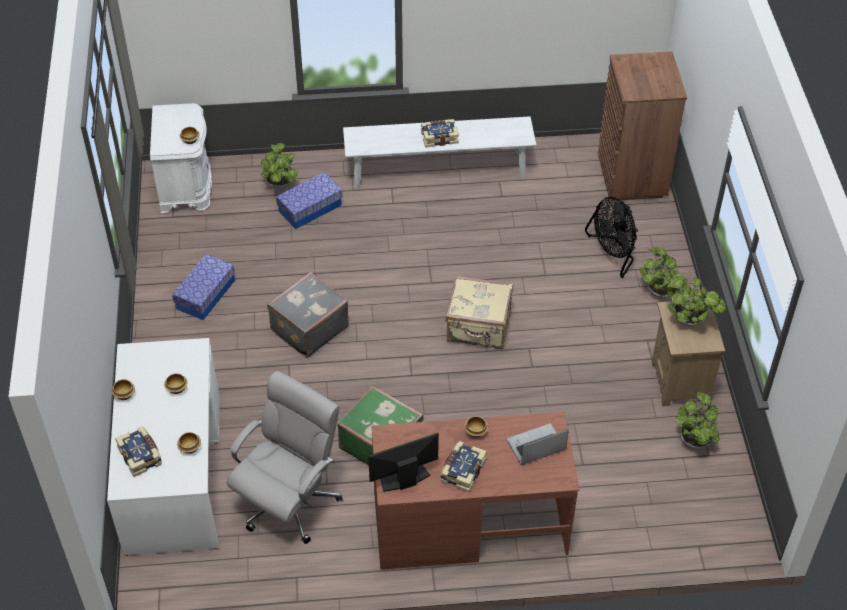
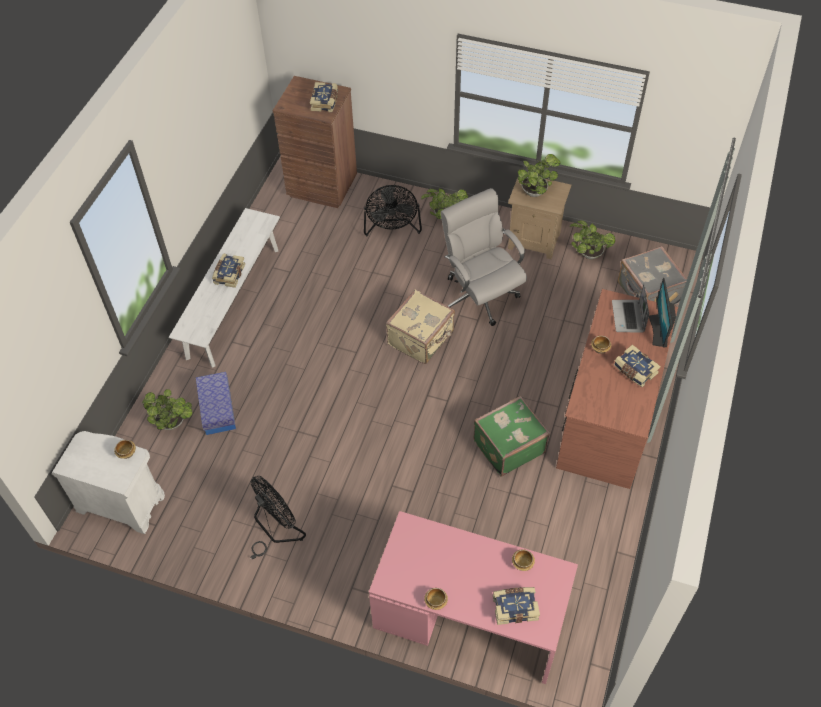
camera: 65 degrees left, 5 degrees up
(173, 473) = (470, 616): white desk -> pink desk
(176, 389) = (449, 555): bowl -> none
(205, 294) = (273, 526): storage box -> black fan
(289, 502) = (539, 532): grey office chair -> grey office chair (480, 296)
(308, 328) = (359, 457): grey suitcase -> grey suitcase (647, 293)
(404, 479) = (629, 411): monitor -> monitor (659, 330)
(650, 86) = (325, 102): none -> book

